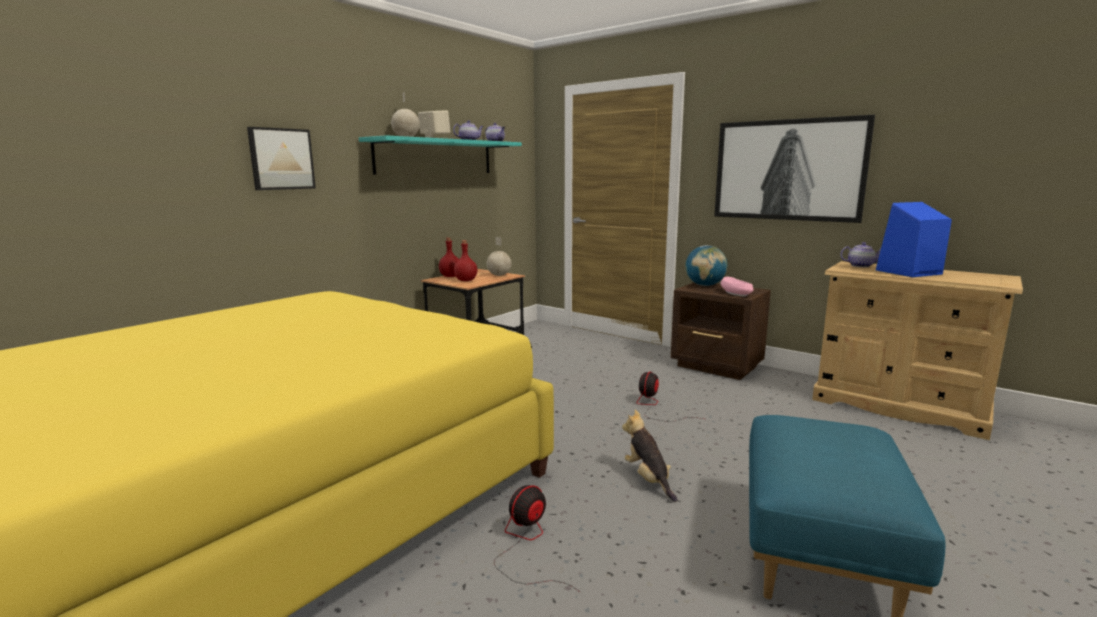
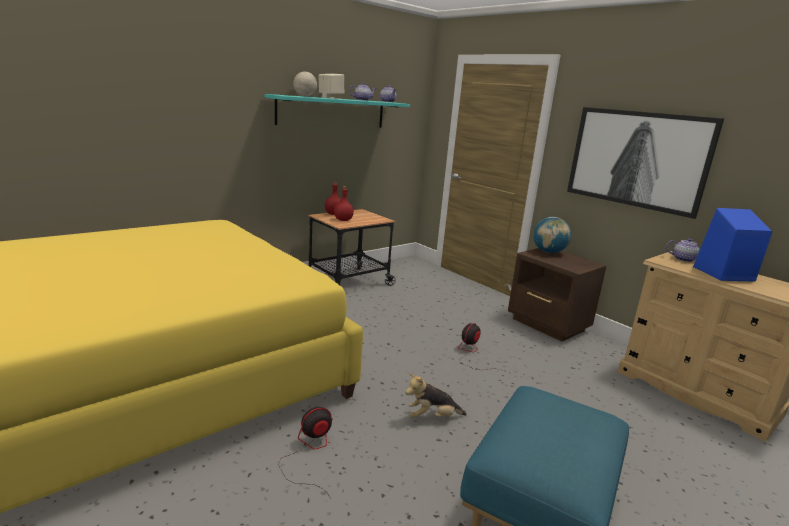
camera: 10 degrees right, 5 degrees up
(281, 159) = (197, 110): picture -> none
(499, 275) = (374, 218): globe -> none
(648, 479) = (432, 417): plush toy -> plush toy turned 90 degrees counterclockwise
(735, 293) = (570, 265): pink bowl -> none

